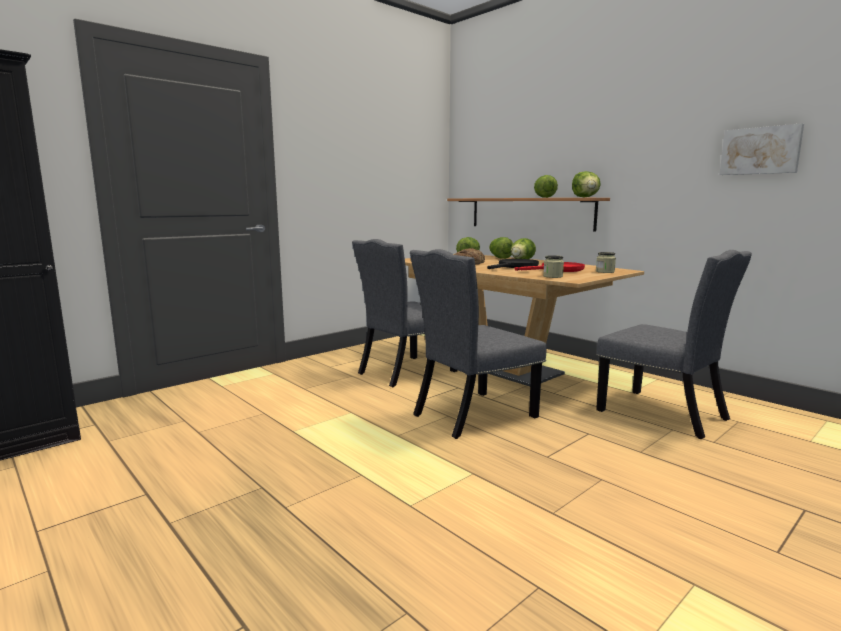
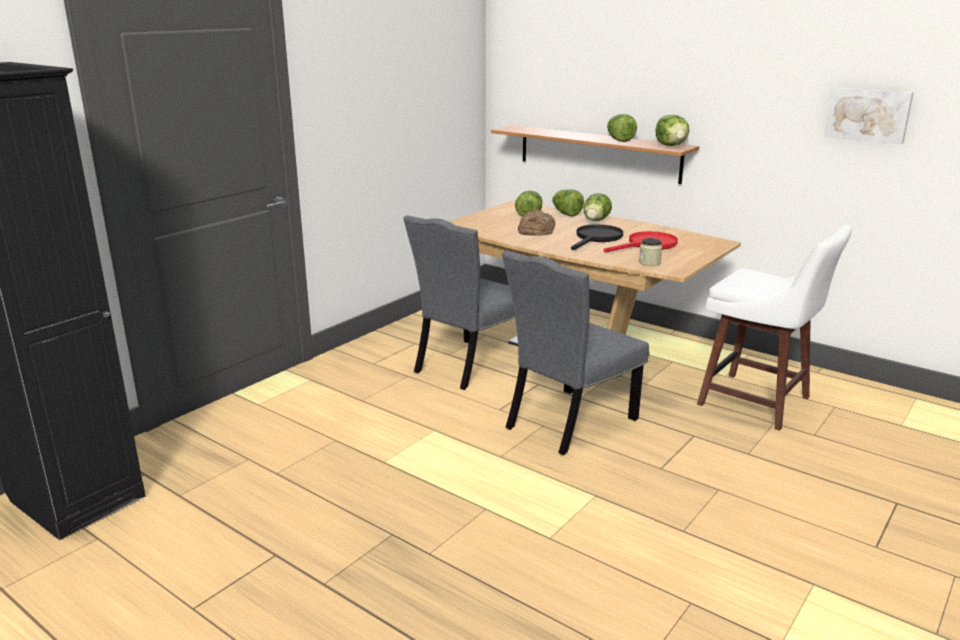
camera: 10 degrees left, 10 degrees up
(605, 271) = (700, 247): jar -> none
(660, 413) = (759, 402): grey chair -> white stool

